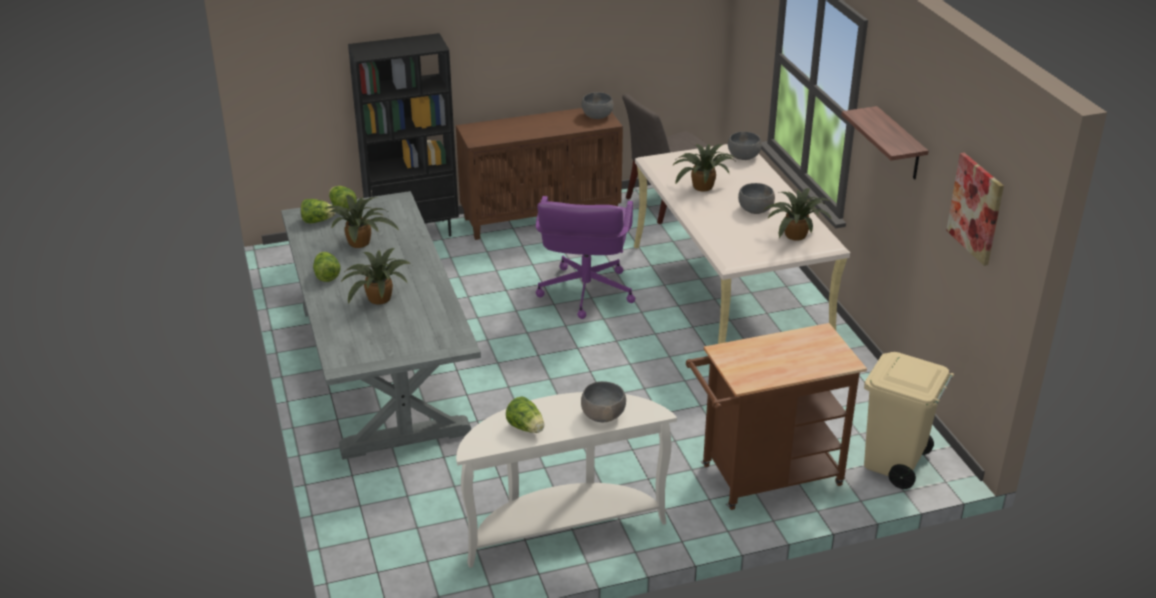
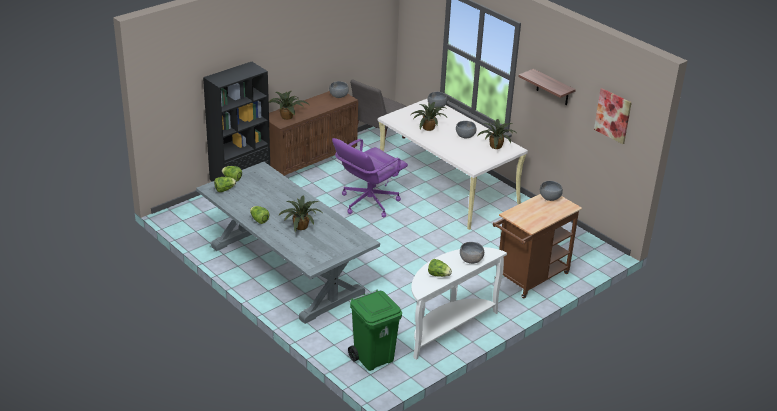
camera: 25 degrees left, 0 degrees up
(361, 242) = (262, 197): potted plant -> potted plant (287, 116)
(403, 546) = (373, 358): none -> green trash can
(585, 292) = (368, 202): purple office chair -> purple office chair turned 60 degrees clockwise
(818, 337) = (550, 197): none -> grey bowl
(894, 464) = (585, 257): beige trash can -> none

